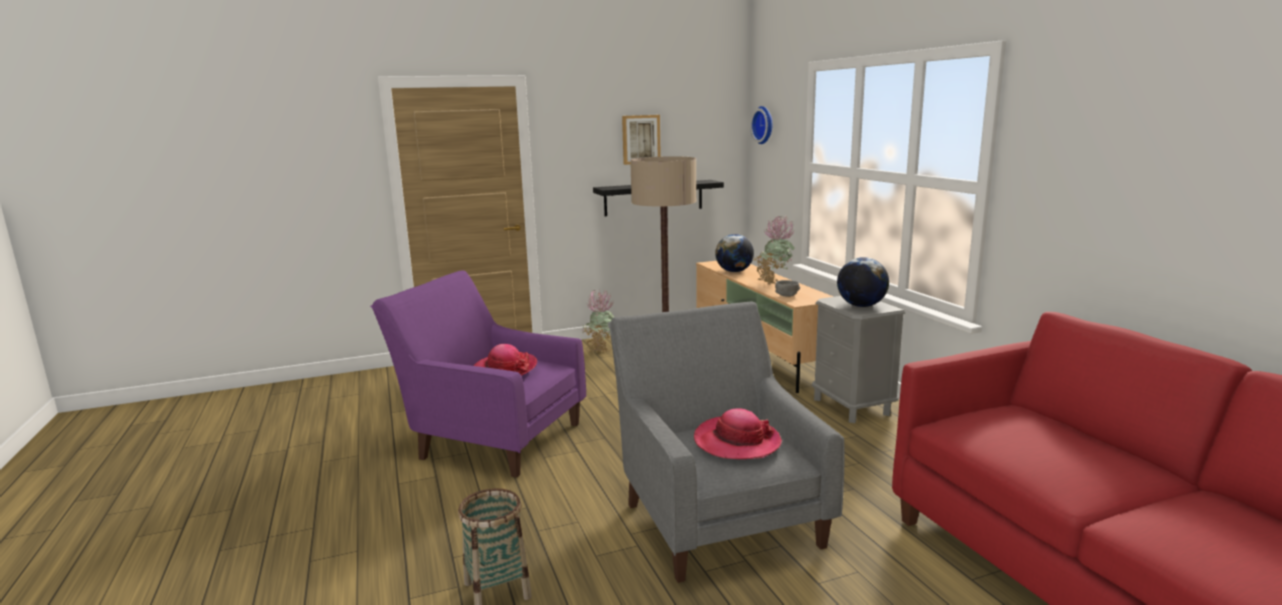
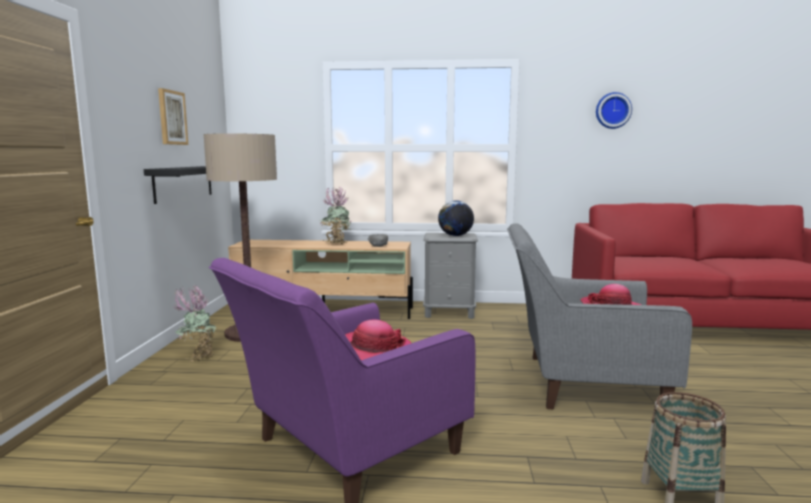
camera: 65 degrees left, 5 degrees down
(734, 271) = (284, 244): globe -> none
(764, 125) = (257, 115): wall clock -> wall clock (612, 110)

